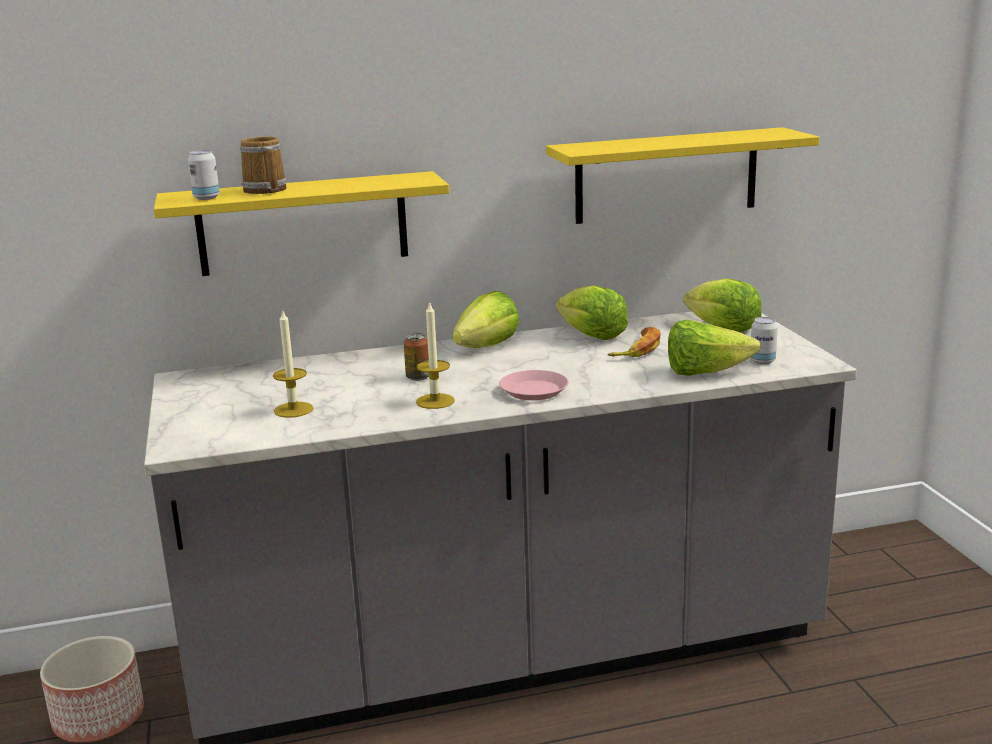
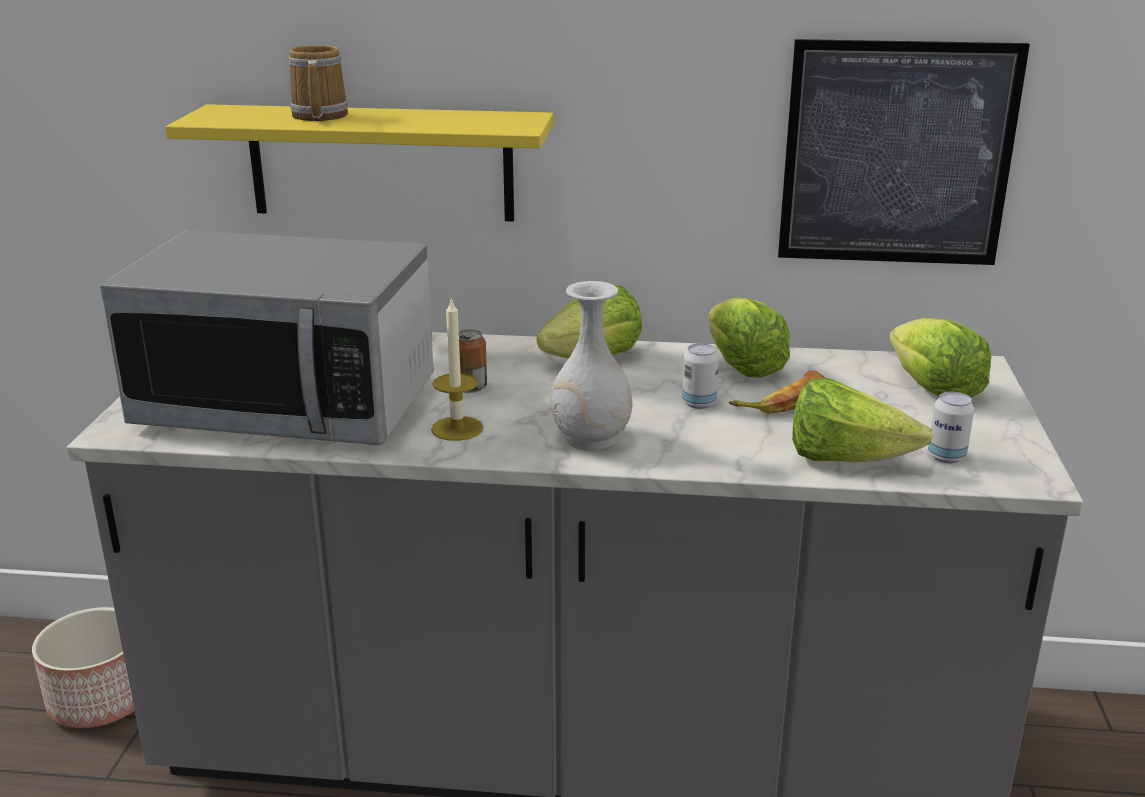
camera: 20 degrees right, 5 degrees up
(206, 198) = (240, 118): can -> can (698, 403)
(293, 410) = (288, 405): candle -> microwave
(533, 390) = (590, 438): pink plate -> white vase
(666, 175) = (897, 154): yellow shelf -> picture

